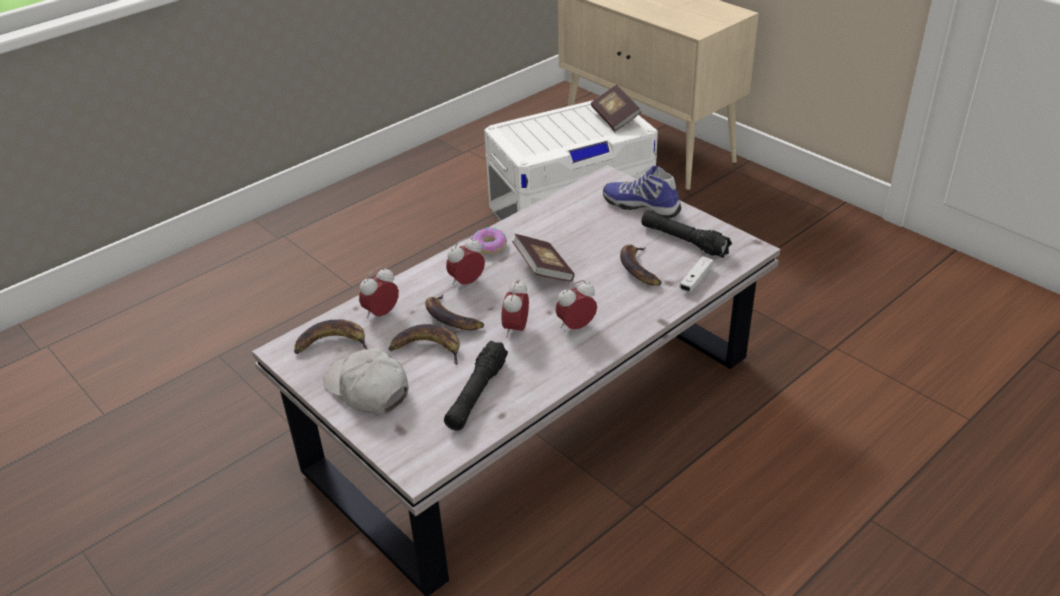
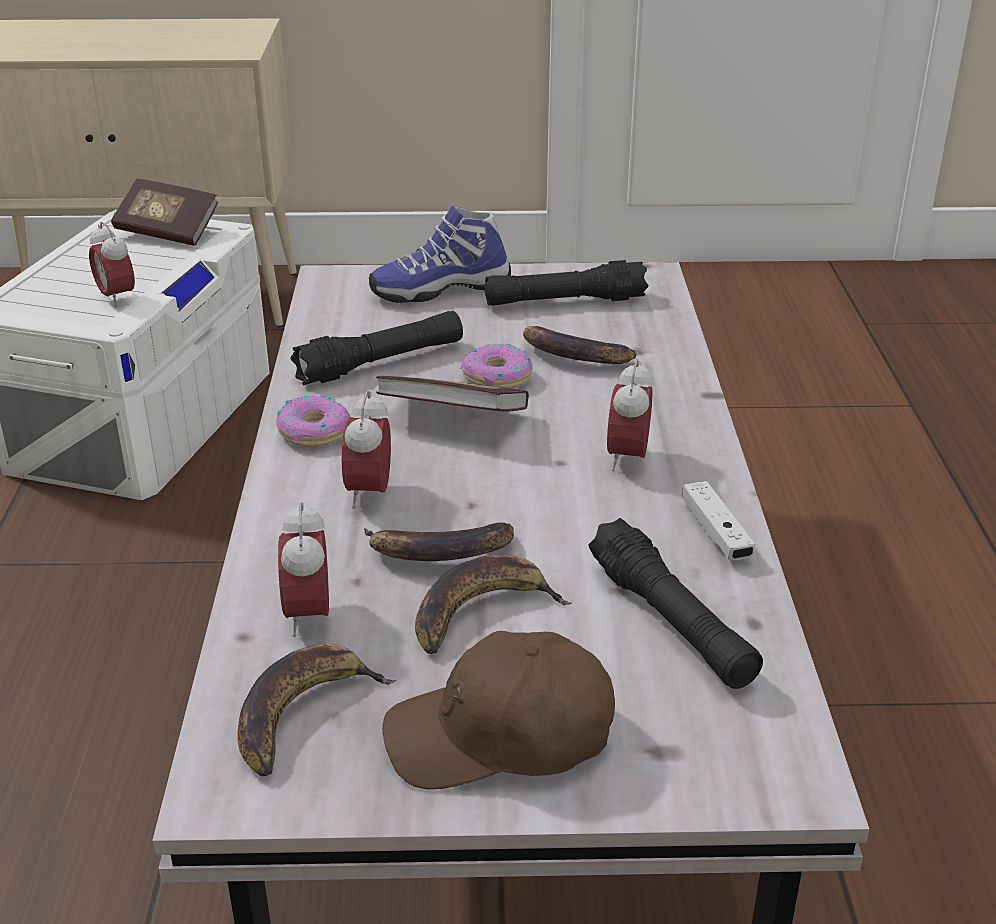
camera: 50 degrees left, 5 degrees down
(367, 390) = (501, 736): white cap -> brown cap
(516, 329) = (558, 507): alarm clock -> alarm clock (116, 297)
(559, 229) = (381, 363): none -> black flashlight
(591, 261) = (497, 377): none -> donut
(696, 280) = (658, 333): white game controller -> white game controller (716, 533)

